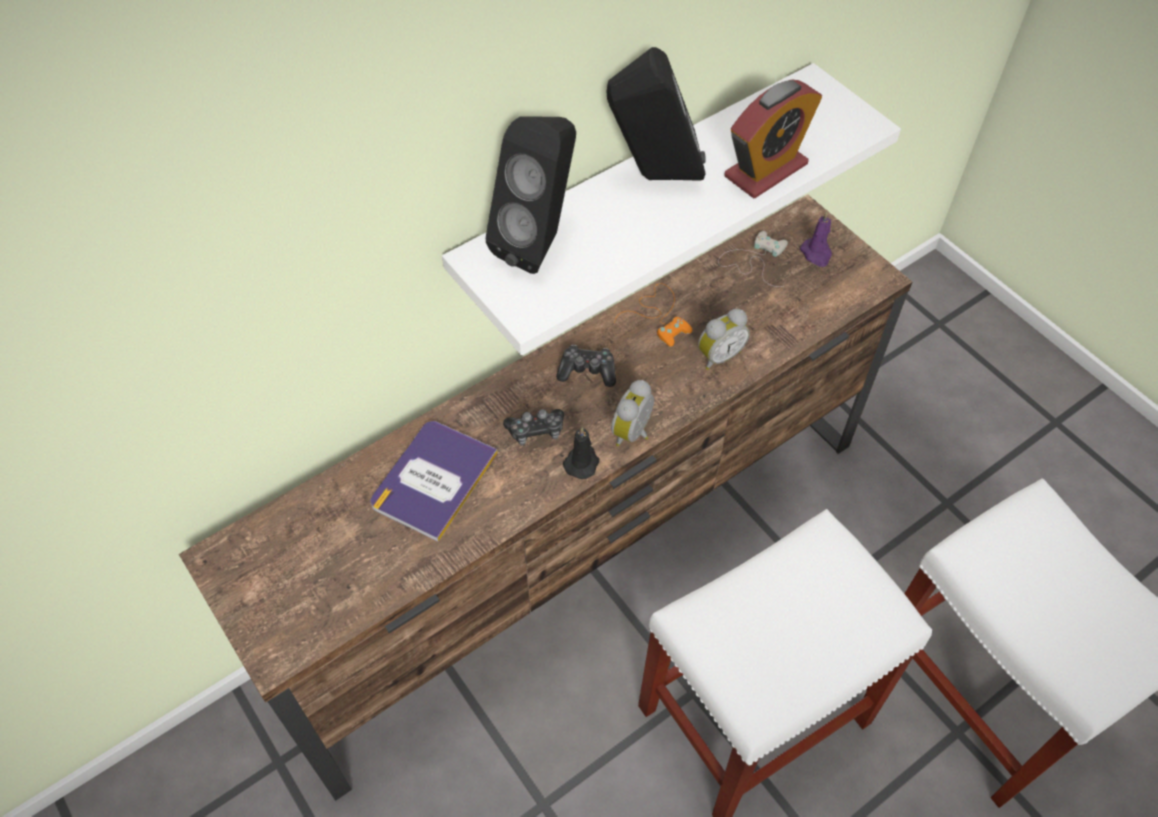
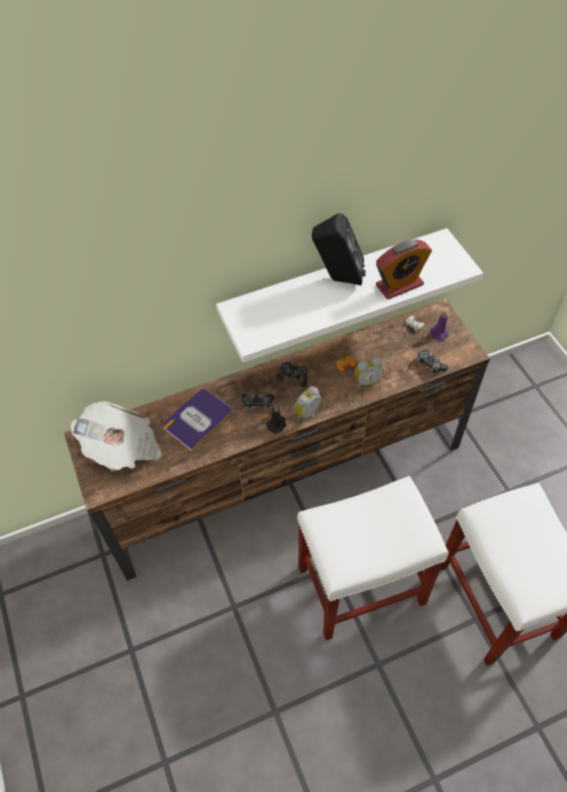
camera: 15 degrees right, 0 degrees up
(304, 560) = (123, 447): none -> newspaper
(539, 243) = (267, 305): black speaker -> none
(817, 309) = (430, 364): none -> game controller

